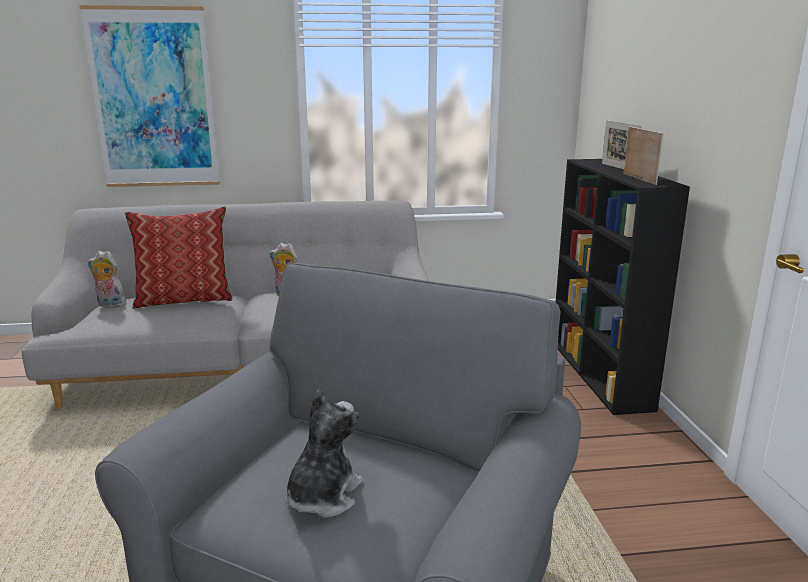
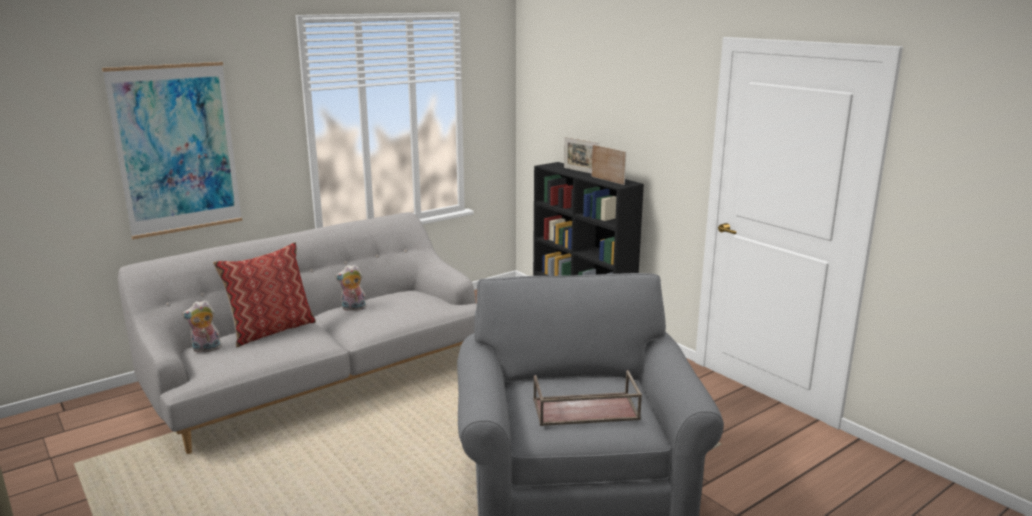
camera: 30 degrees left, 0 degrees up
(322, 496) = (584, 410): plush toy -> brown tray

